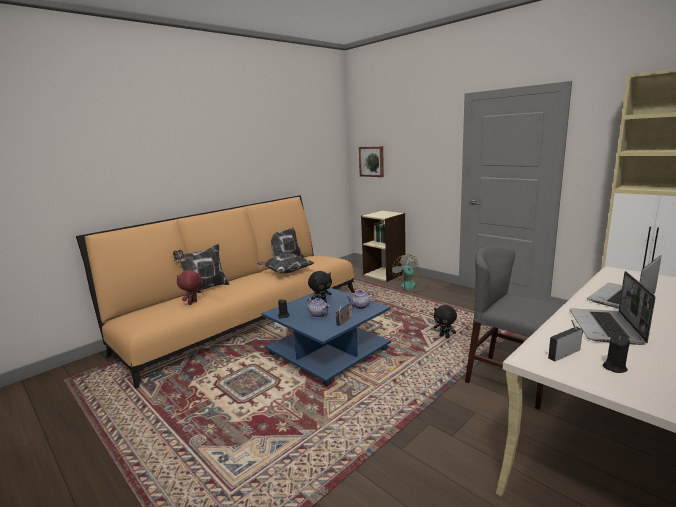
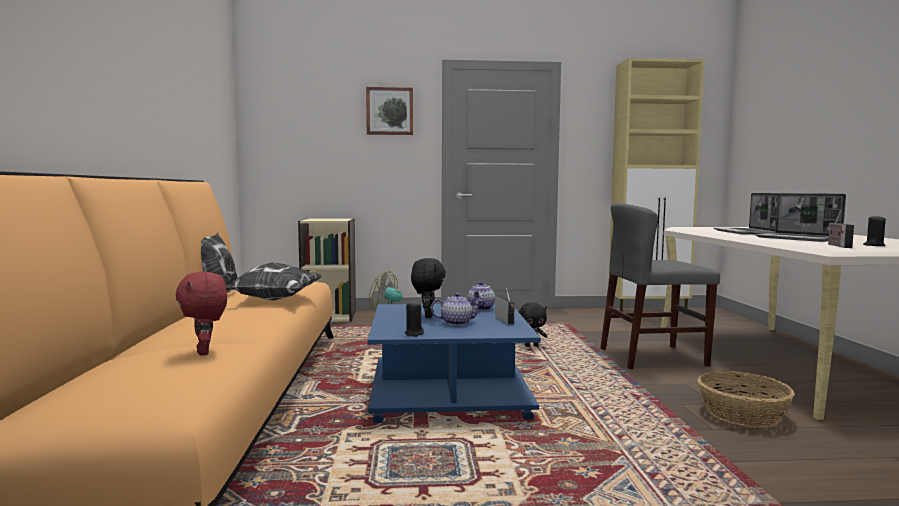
camera: 50 degrees left, 10 degrees down
(205, 289) = (149, 342): pillow -> none
(372, 161) = (286, 143): picture -> picture (389, 111)
(449, 454) = (743, 414): none -> basket

